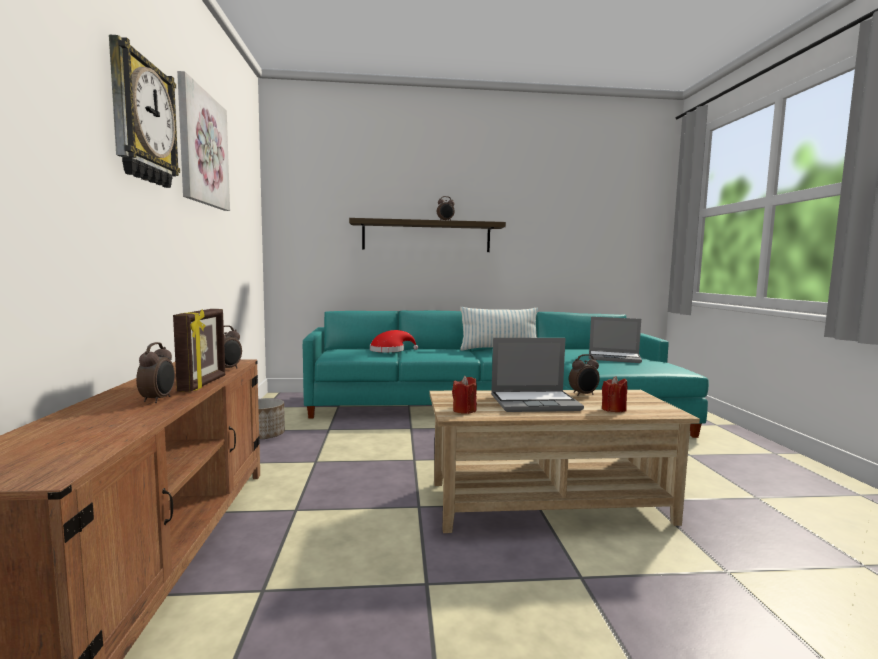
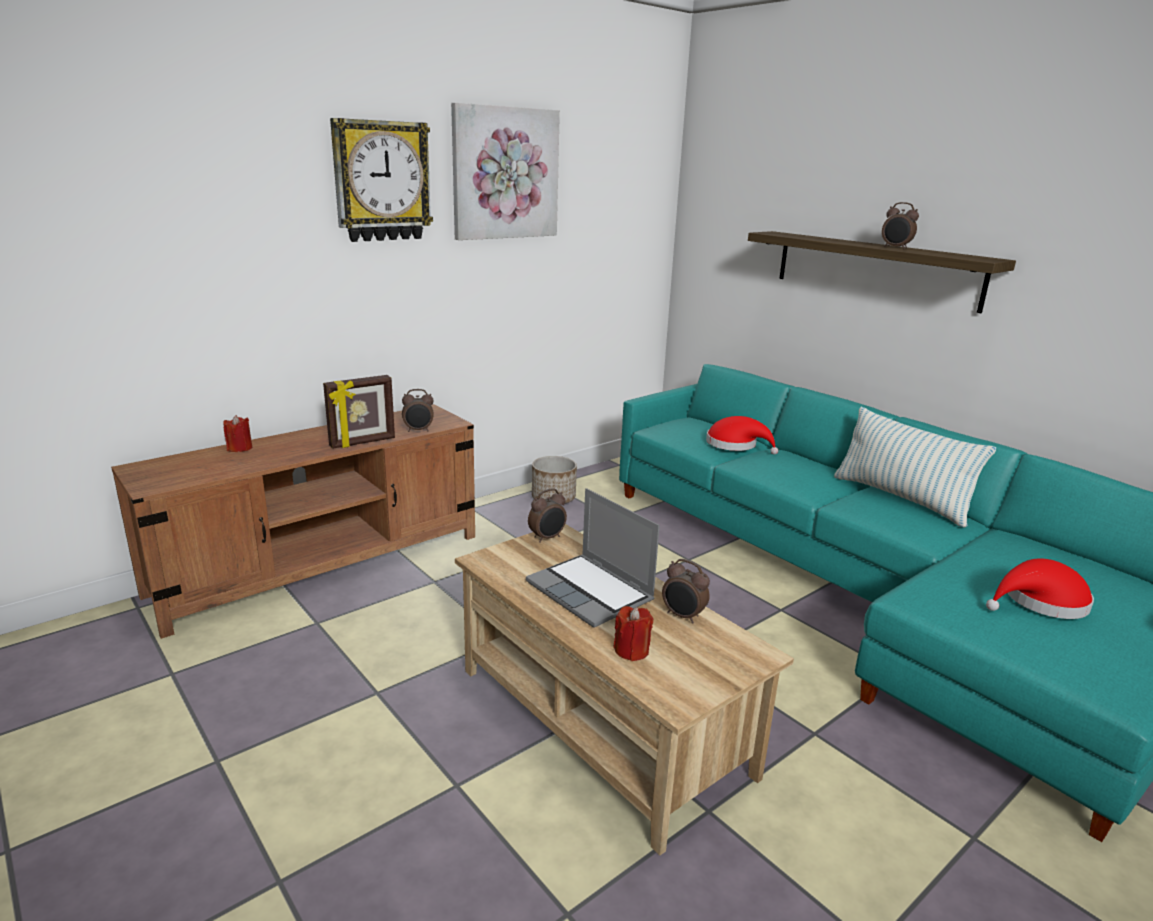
camera: 55 degrees right, 15 degrees up
(158, 400) = (306, 449): alarm clock -> alarm clock (547, 538)
(464, 410) = (506, 560): red candle -> red candle (239, 448)
(614, 358) = (1040, 602): laptop -> red hat

